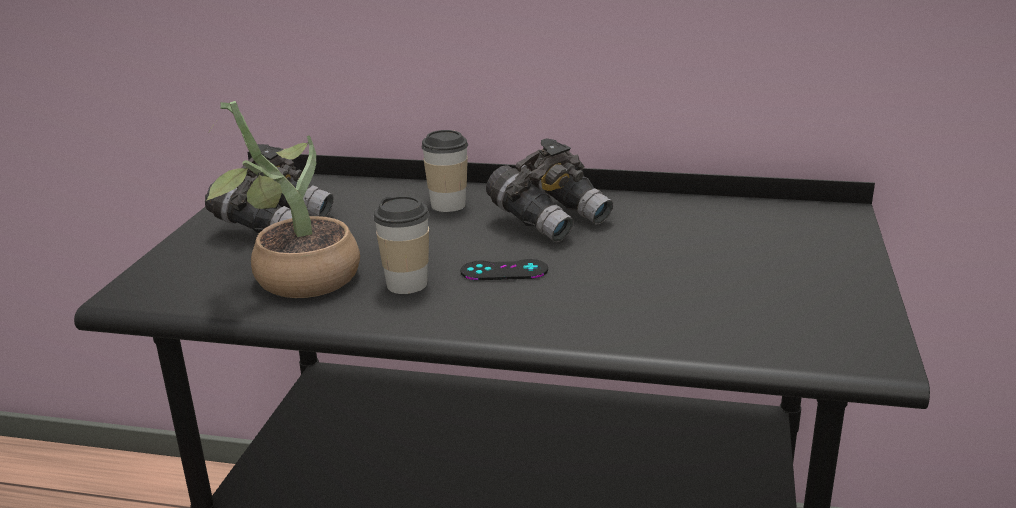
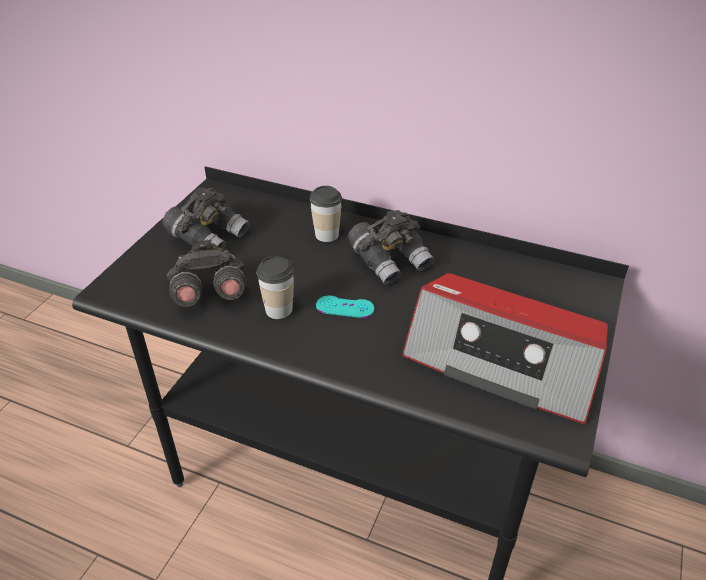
camera: 10 degrees right, 15 degrees up
(293, 279) = (209, 293): potted plant -> grey binoculars
(504, 270) = (345, 307): black game controller -> turquoise game controller
(753, 297) = (502, 361): none -> radio

